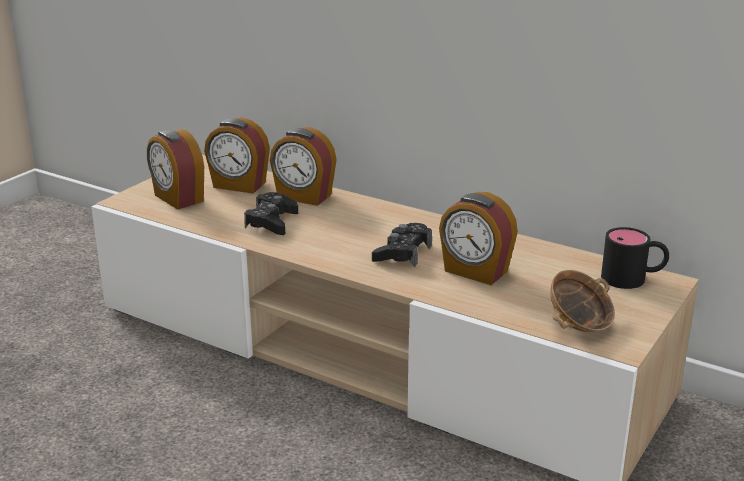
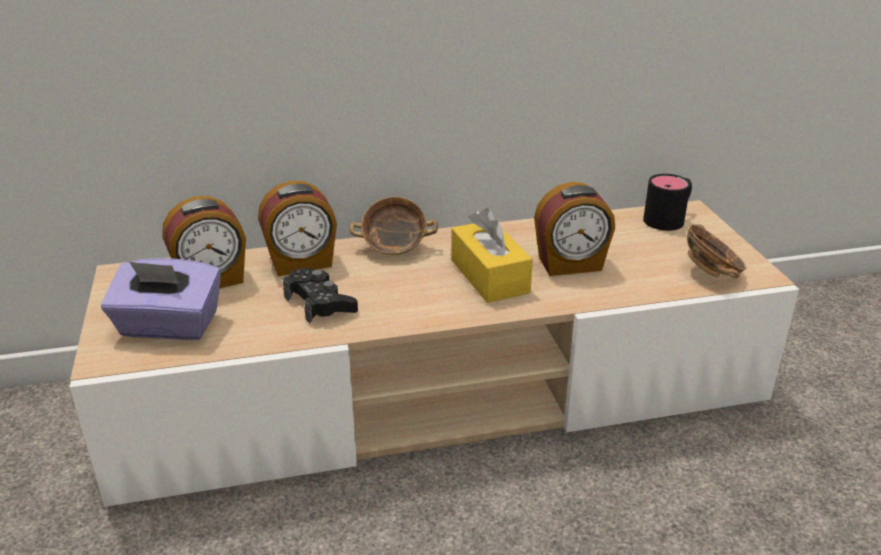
camera: 45 degrees left, 5 degrees up
(177, 199) = (169, 326): alarm clock -> purple tissue box
(375, 212) = (394, 249): none -> bowl
(402, 253) = (489, 276): black game controller -> yellow tissue box

